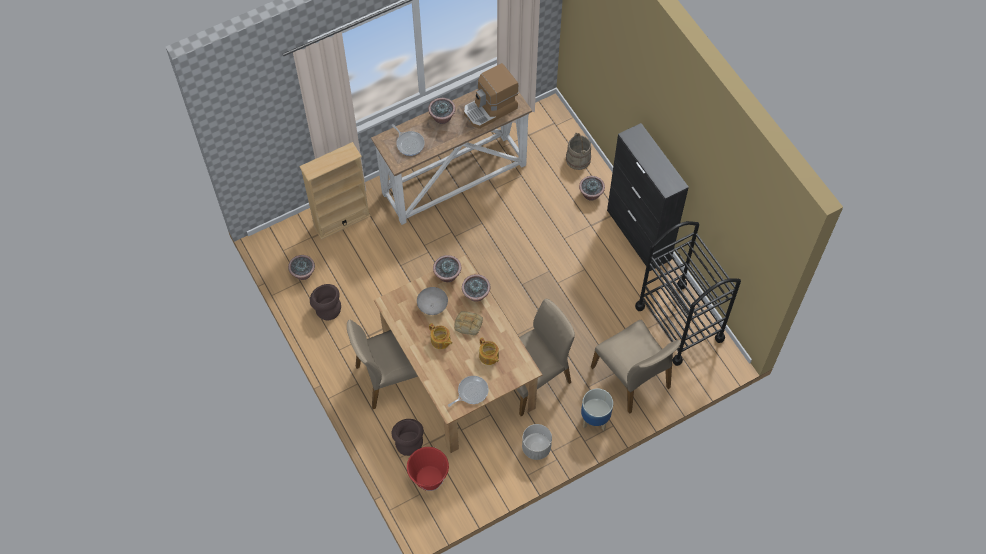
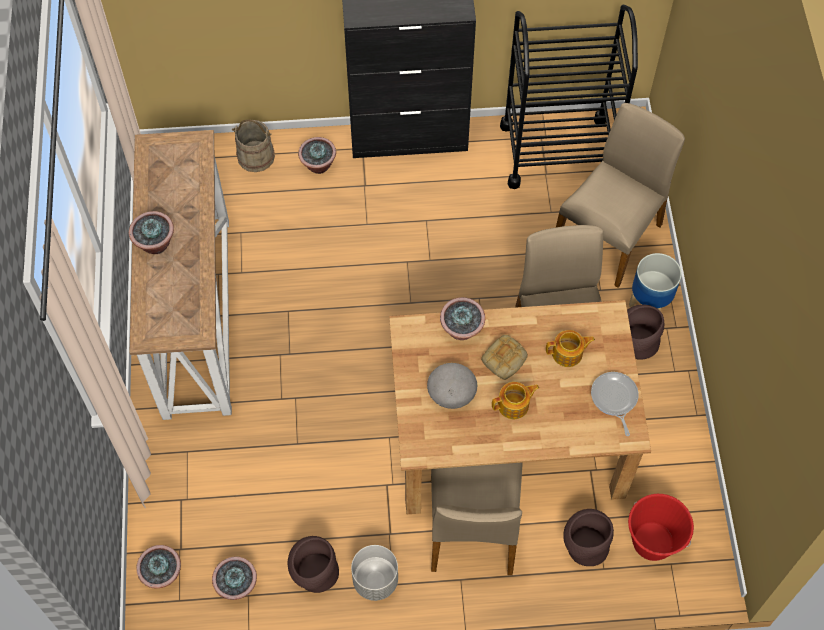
camera: 65 degrees left, 0 degrees up
(341, 220) = (176, 494): beige bookcase -> none
(409, 143) = (173, 304): frying pan -> none
(447, 275) = (411, 354): potted plant -> potted plant (162, 574)
(490, 109) = (180, 178): coffee machine -> none
(536, 448) = (662, 388): grey planter -> grey planter (375, 580)
(560, 421) = (635, 343): none -> brown vase
(632, 377) = (609, 235): beige chair -> beige chair turned 45 degrees counterclockwise

